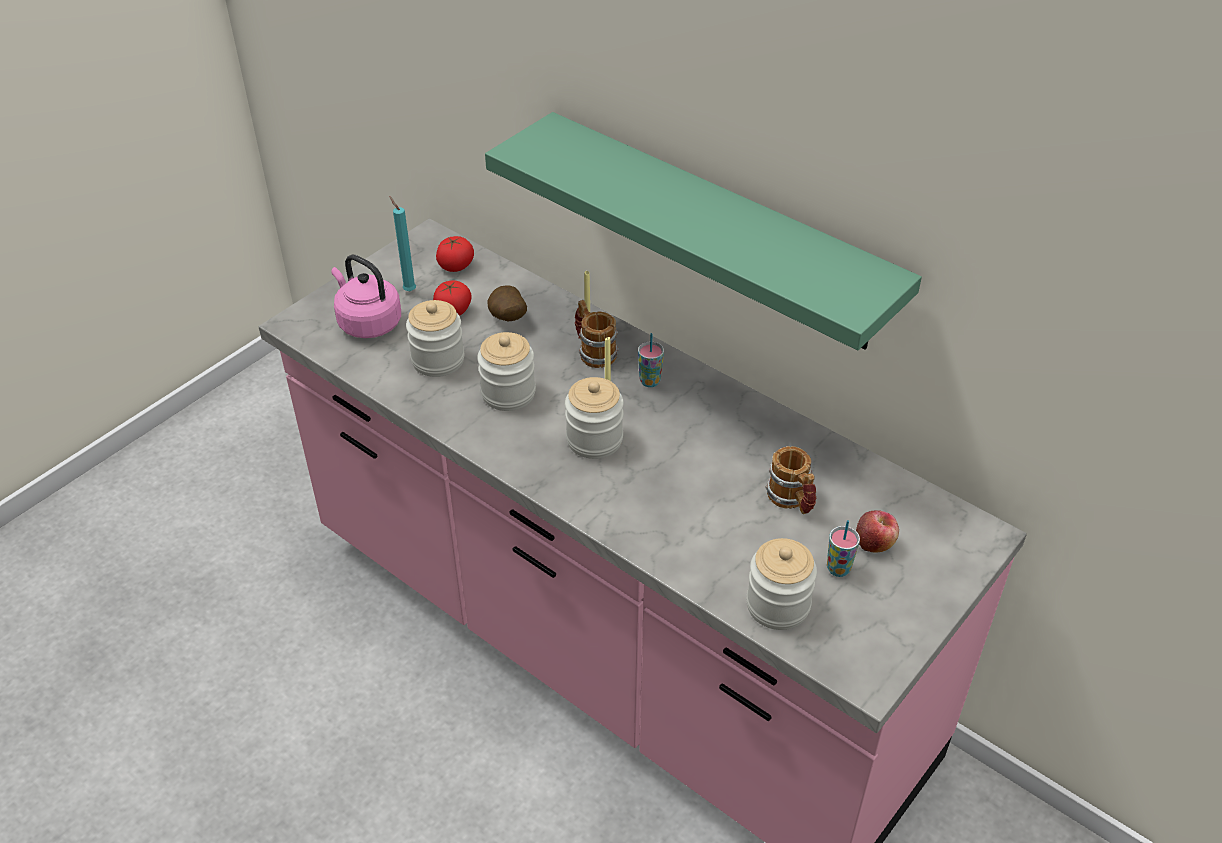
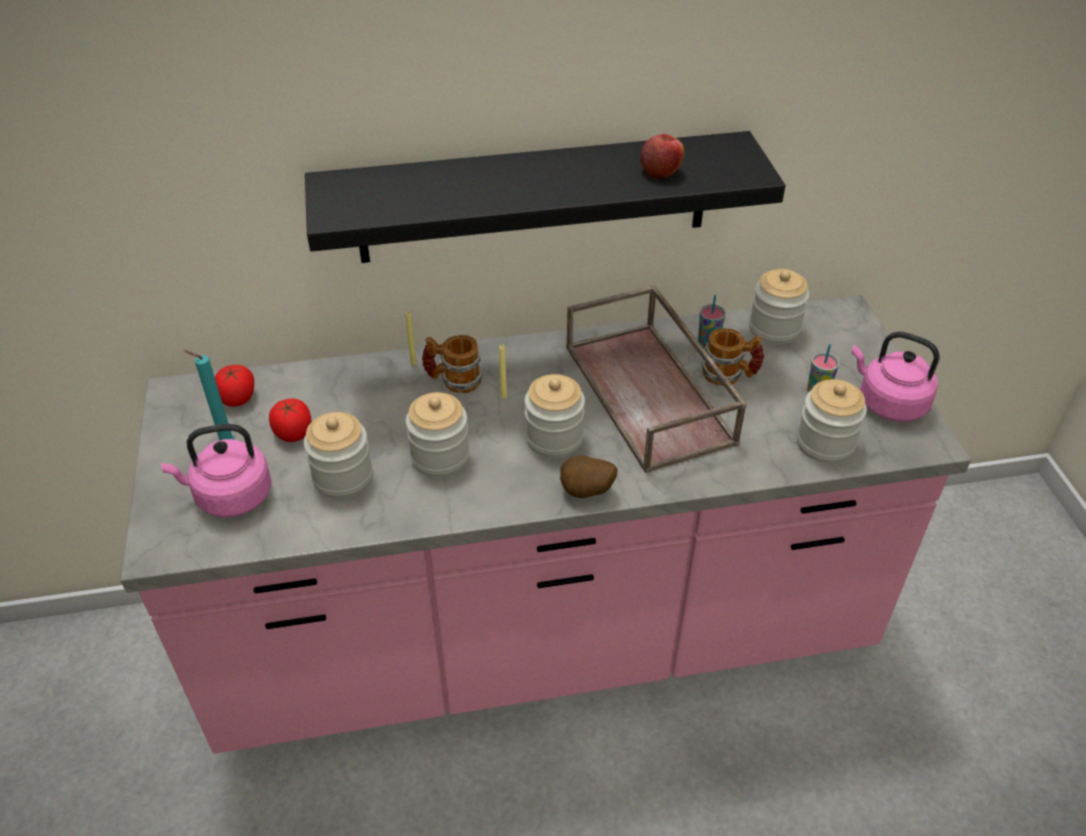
camera: 50 degrees left, 0 degrees up
(507, 319) = (349, 406): potato -> potato (586, 493)
(650, 381) = (525, 371): cup -> cup (708, 344)
(708, 466) = (651, 394): none -> brown tray
(719, 232) = (534, 198): green shelf -> black shelf
(874, 543) = (809, 362): apple -> apple (660, 171)
(886, 624) = (888, 403): none -> pink kettle
(892, 497) = (774, 329): none -> jar

